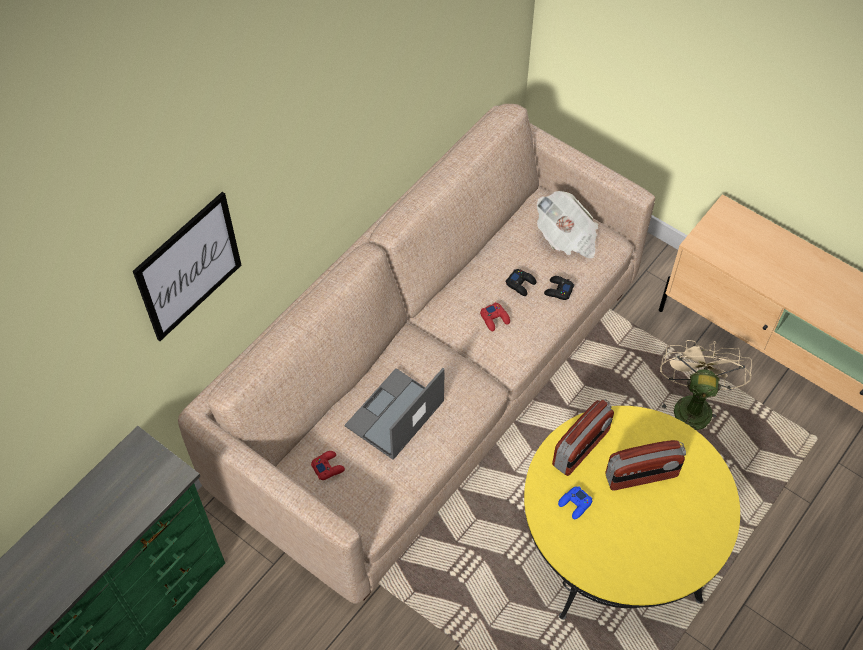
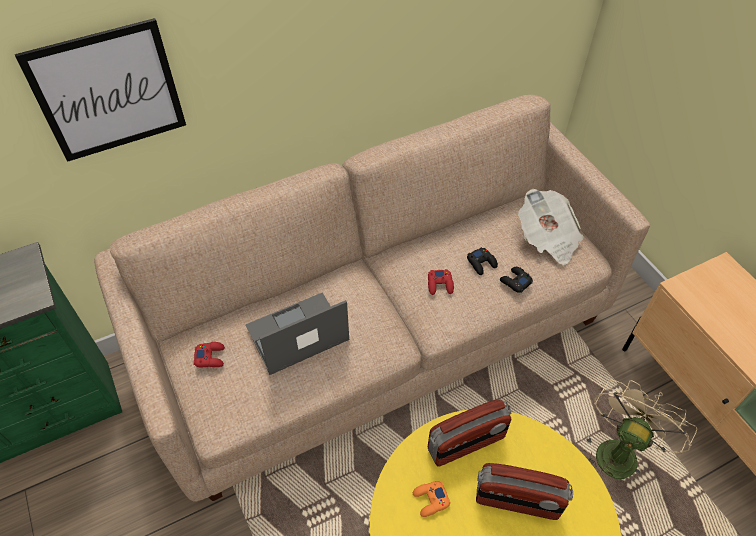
camera: 25 degrees right, 5 degrees down
(575, 504) = (430, 500): blue game controller -> orange game controller

